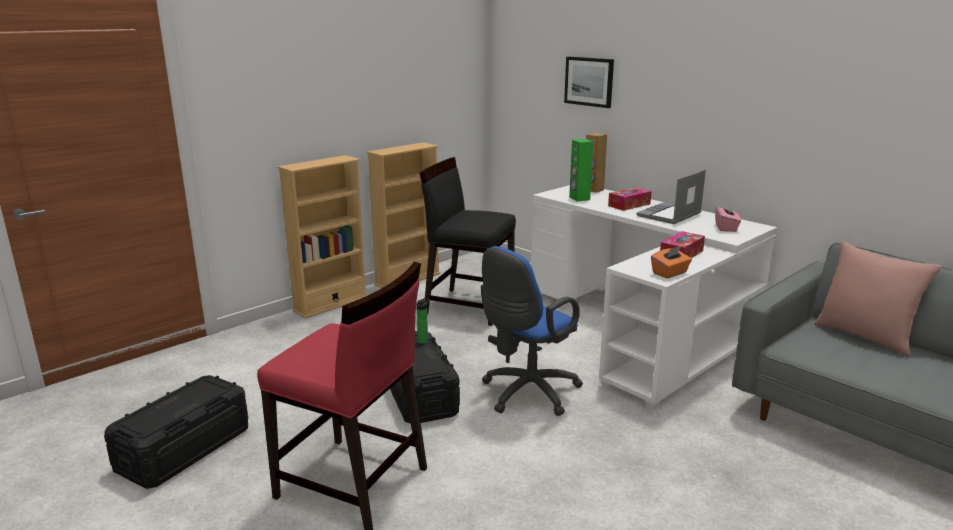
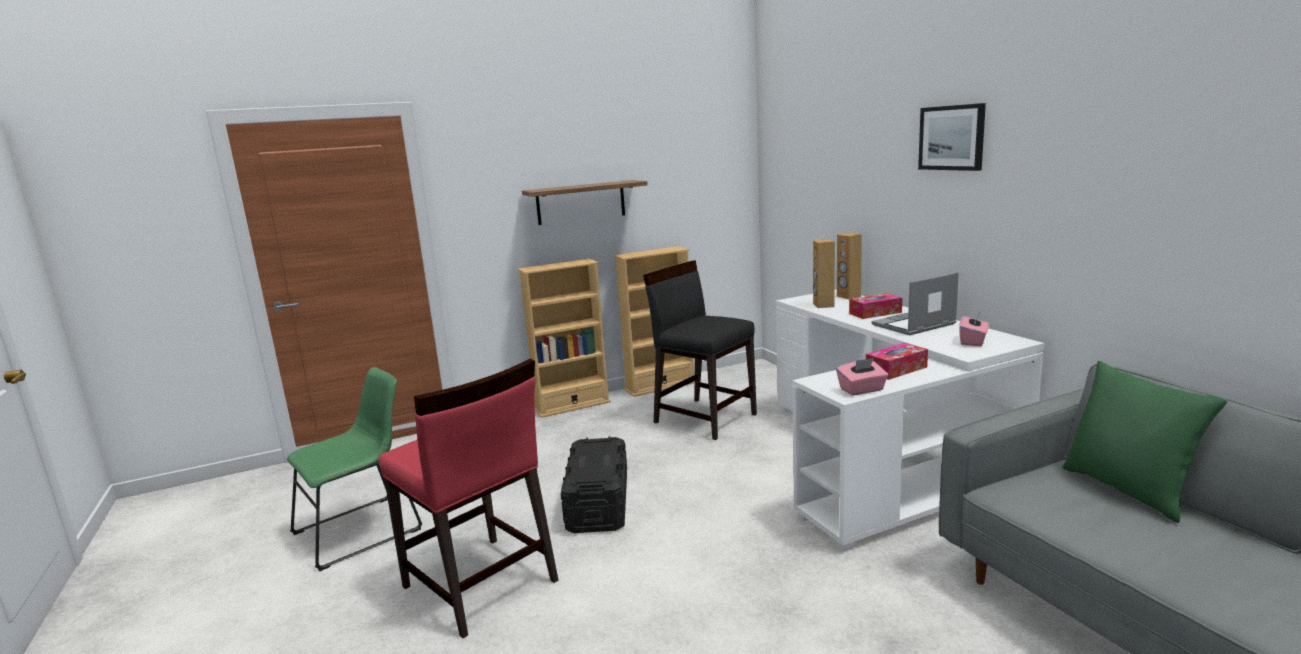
camera: 20 degrees right, 5 degrees down
(185, 449) = (363, 529): black storage box -> green chair
(336, 97) = (581, 202): none -> shelf
(424, 341) = (609, 447): bottle -> none
(526, 394) = (708, 516): blue office chair -> none
(579, 198) = (823, 305): green speaker -> brown speaker
(589, 81) = (845, 177): picture -> picture (952, 138)
(670, 273) = (862, 390): orange tissue box -> pink tissue box
(865, 336) = (1128, 490): pink pillow -> green pillow

